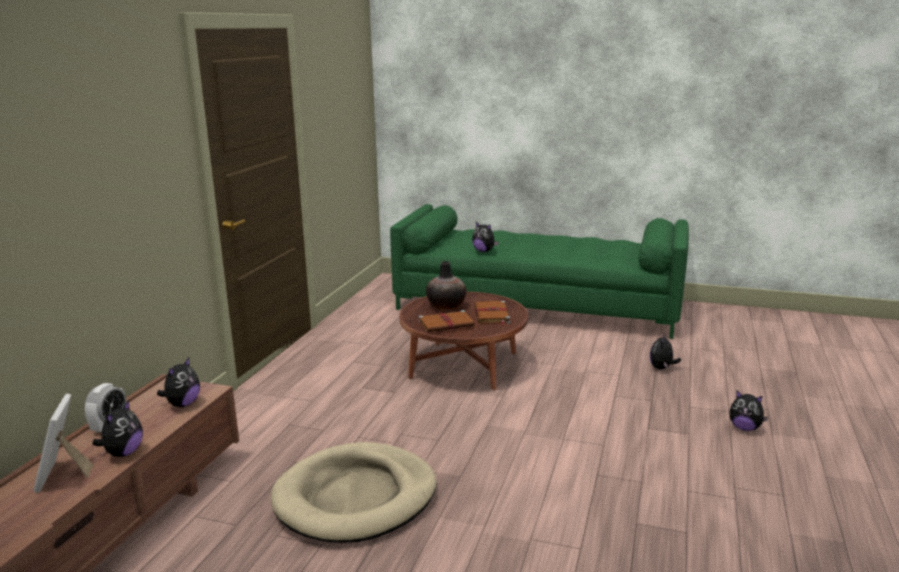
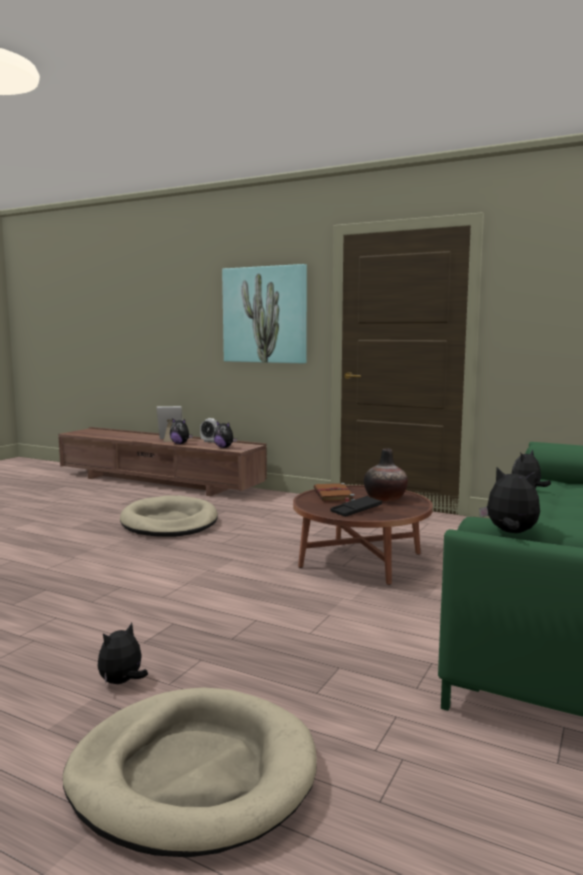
camera: 100 degrees right, 10 degrees down
(117, 165) = (265, 315): none -> picture
(492, 315) = (356, 510): brown book -> black tray
(662, 368) = (320, 668): plush toy -> plush toy (510, 533)
(792, 389) = (193, 774): none -> beige dog bed

